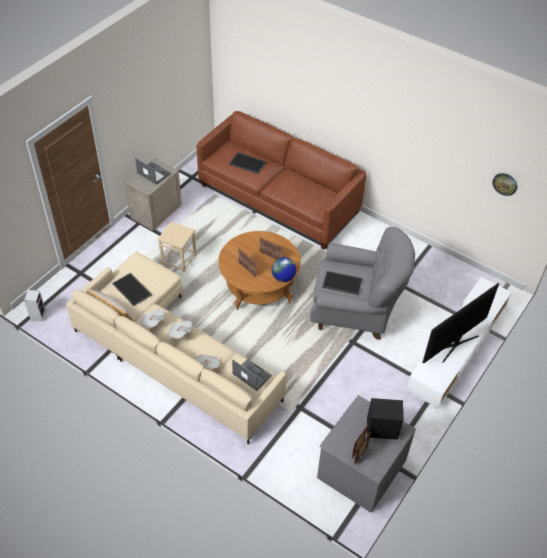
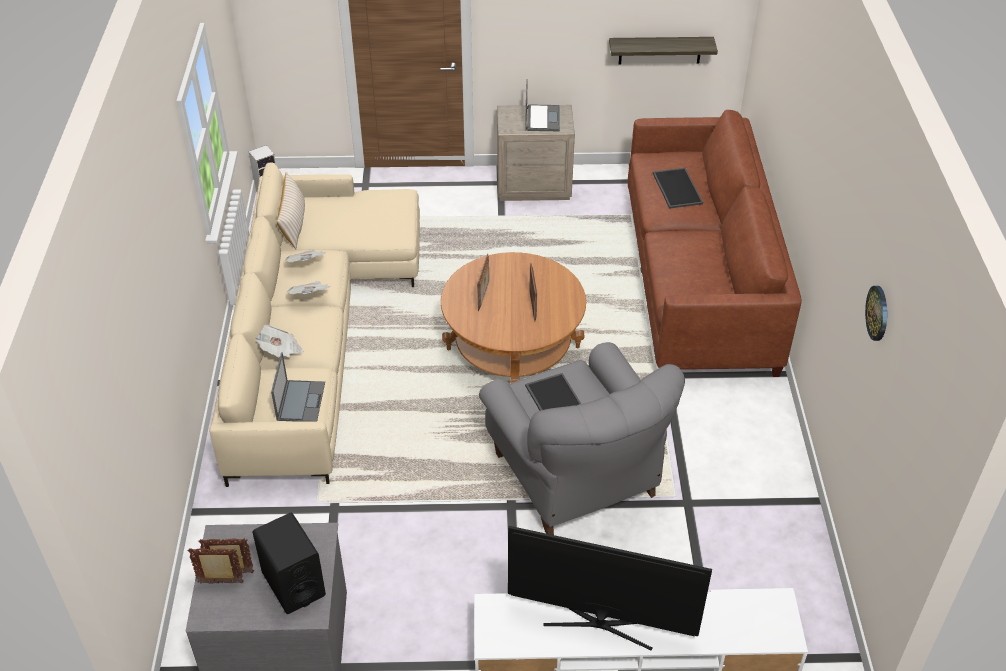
camera: 55 degrees right, 5 degrees down
(132, 289) = (344, 218): tray -> none
(179, 259) = (477, 249): beige stool -> none
(180, 103) = (660, 50): none -> shelf
(283, 277) = (506, 339): globe -> none
(505, 184) = (900, 429): wall clock -> wall clock (878, 313)

